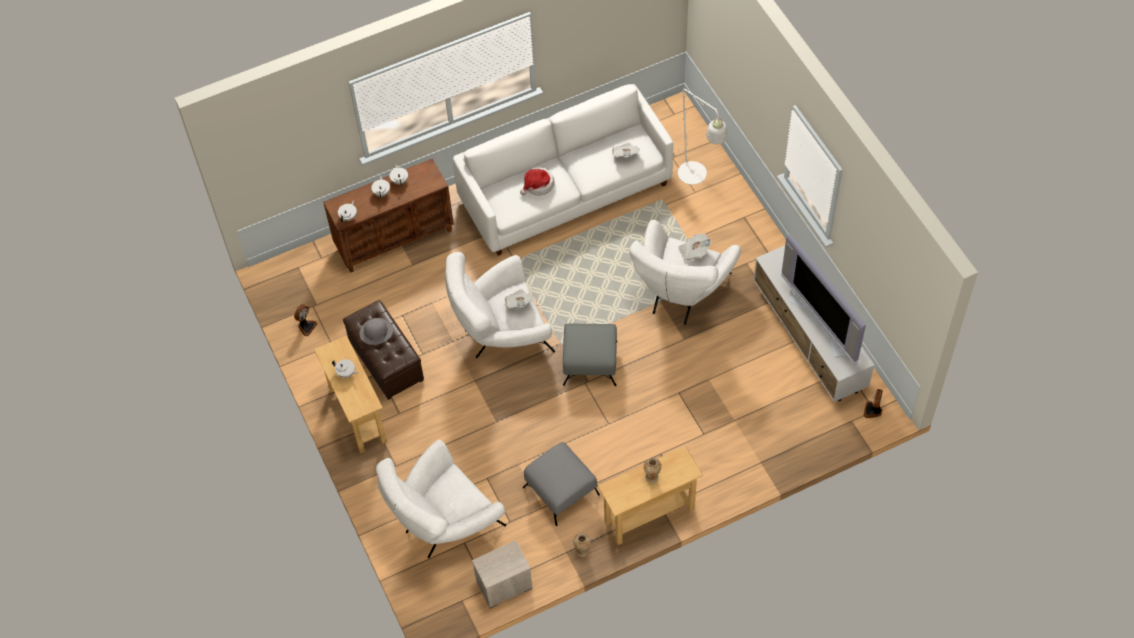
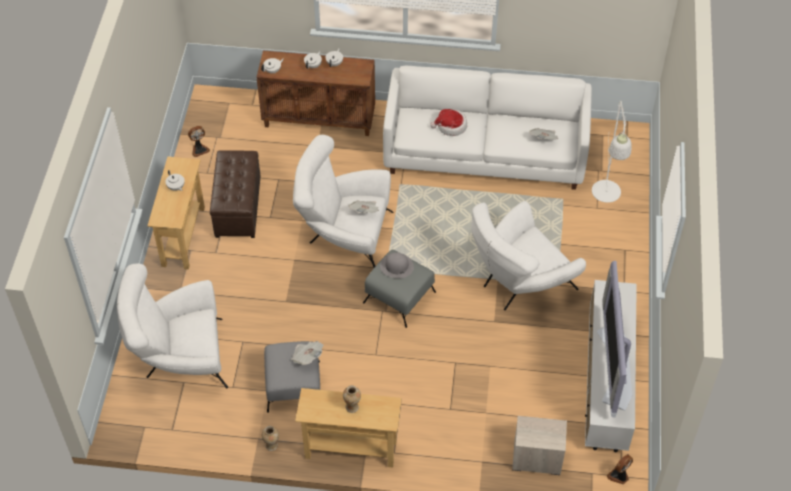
camera: 30 degrees right, 5 degrees down
(376, 332) = (233, 173): grey hat -> grey hat (396, 266)
(503, 585) = (187, 434): nightstand -> nightstand (536, 457)
(693, 251) = (545, 247): newspaper -> newspaper (307, 357)

